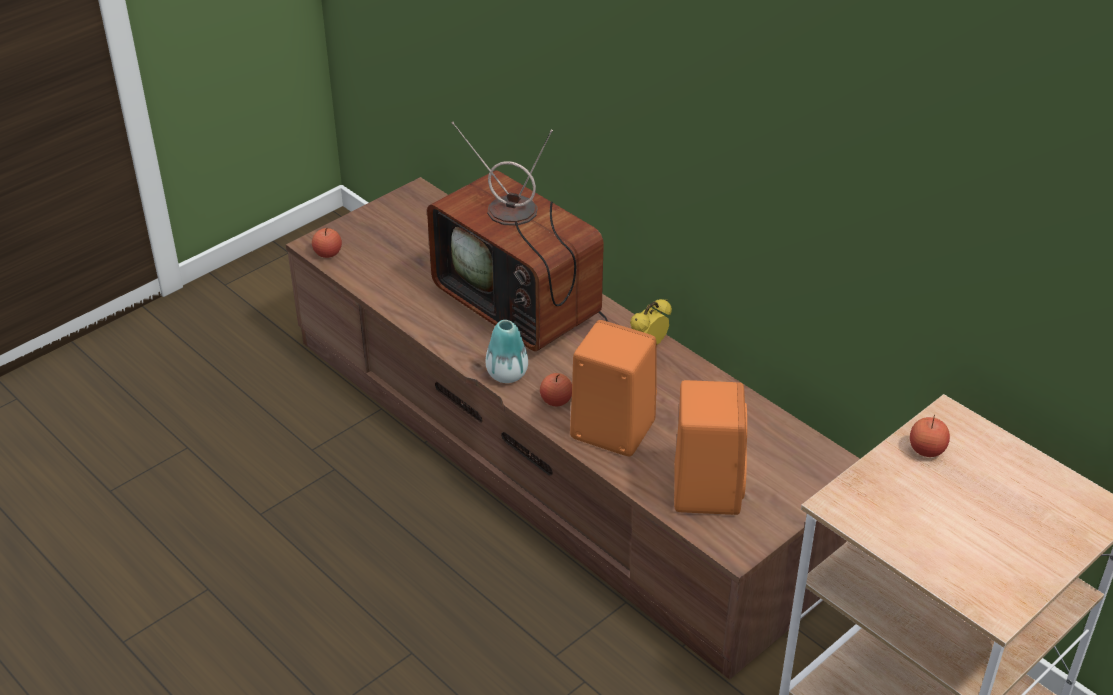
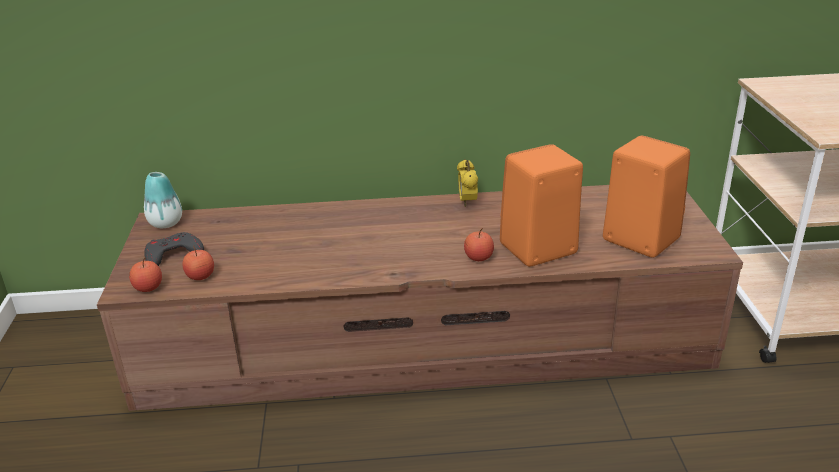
camera: 50 degrees left, 10 degrees down
(381, 234) = (173, 254): none -> grey game controller
(507, 374) = (422, 266): vase -> vase (165, 223)
(524, 307) = (358, 230): television -> none
(926, 450) = (792, 97): apple -> apple (200, 276)

